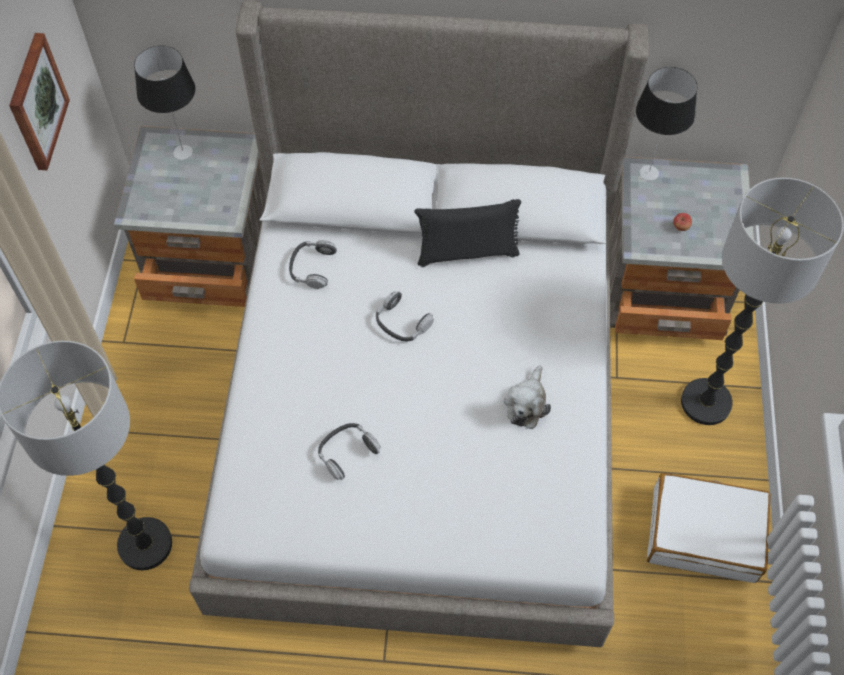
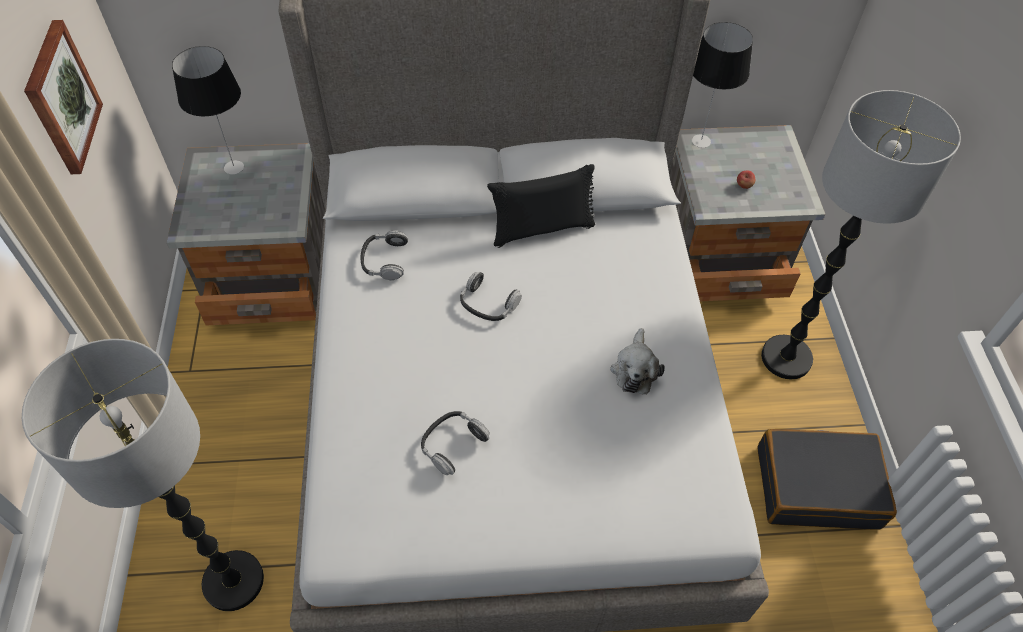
camera: 10 degrees left, 5 degrees down
(704, 534) = (817, 486): white suitcase -> black suitcase

